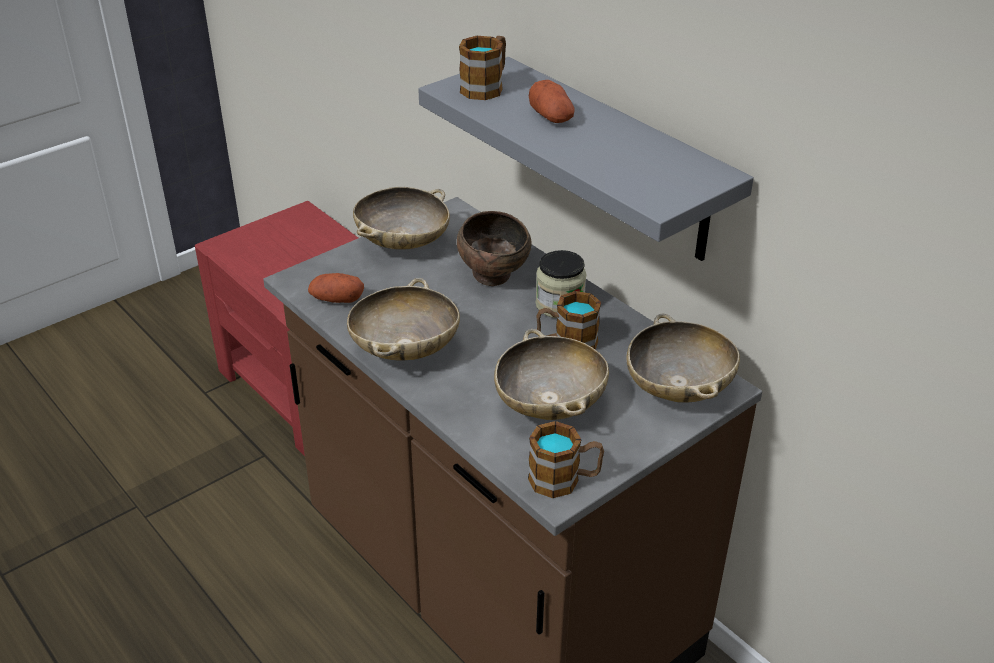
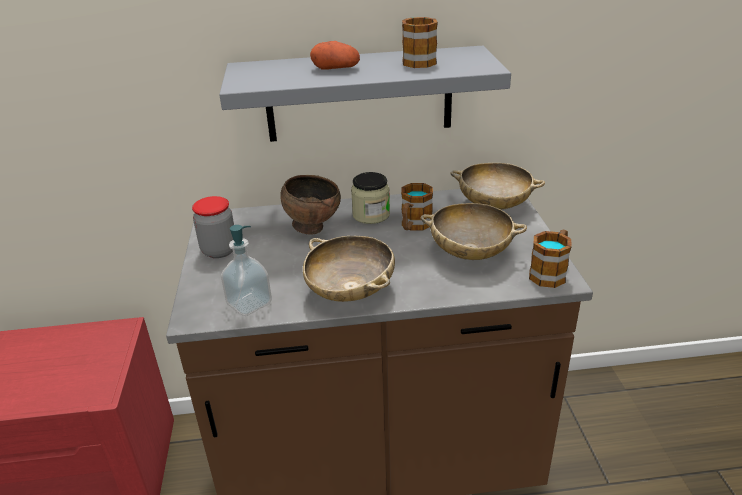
camera: 55 degrees left, 5 degrees down
(337, 299) = (249, 304): potato -> soap dispenser
(403, 243) = (219, 250): beige bowl -> jar
(486, 87) = (260, 75): mug -> mug (415, 60)

